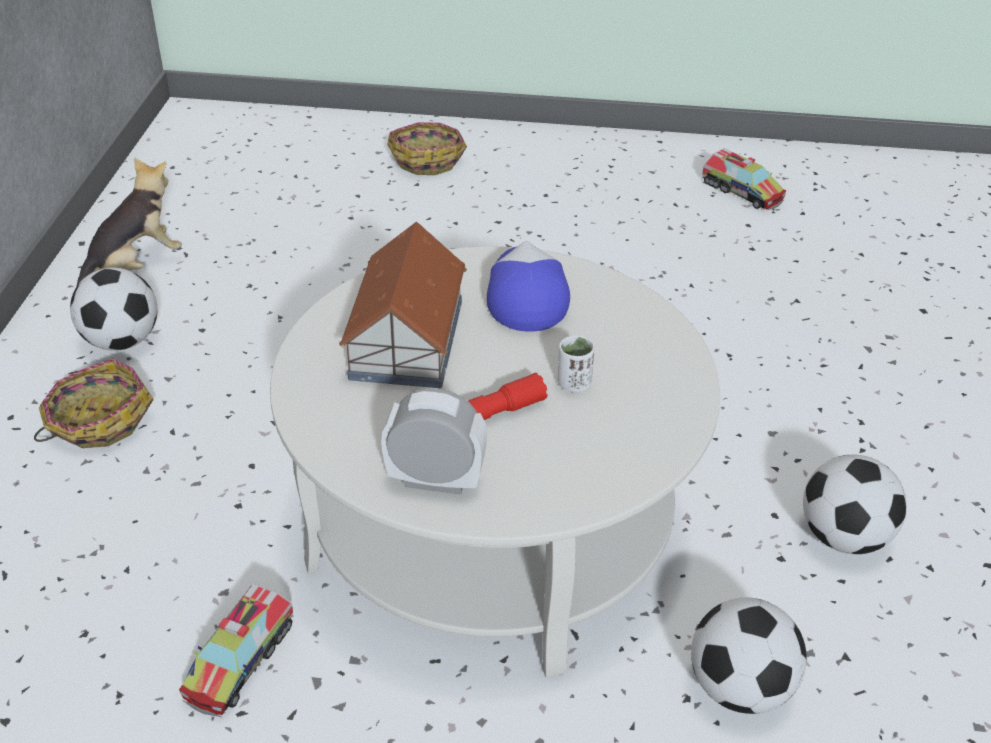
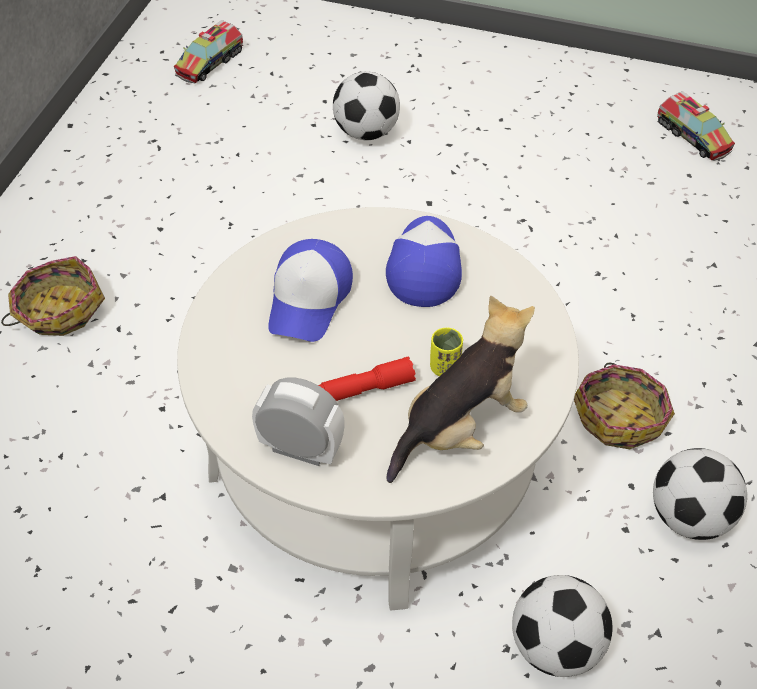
camera: 10 degrees right, 10 degrees up
(122, 341) = (89, 232): football -> football (366, 132)
(134, 267) = (112, 156): plush toy -> plush toy (459, 428)
(240, 660) = (139, 554): toy truck -> toy truck (210, 62)
(408, 338) = (309, 299): toy house -> cap
(428, 159) = (398, 67): basket -> basket (620, 416)
(574, 384) = (444, 367): white cup -> yellow cup

